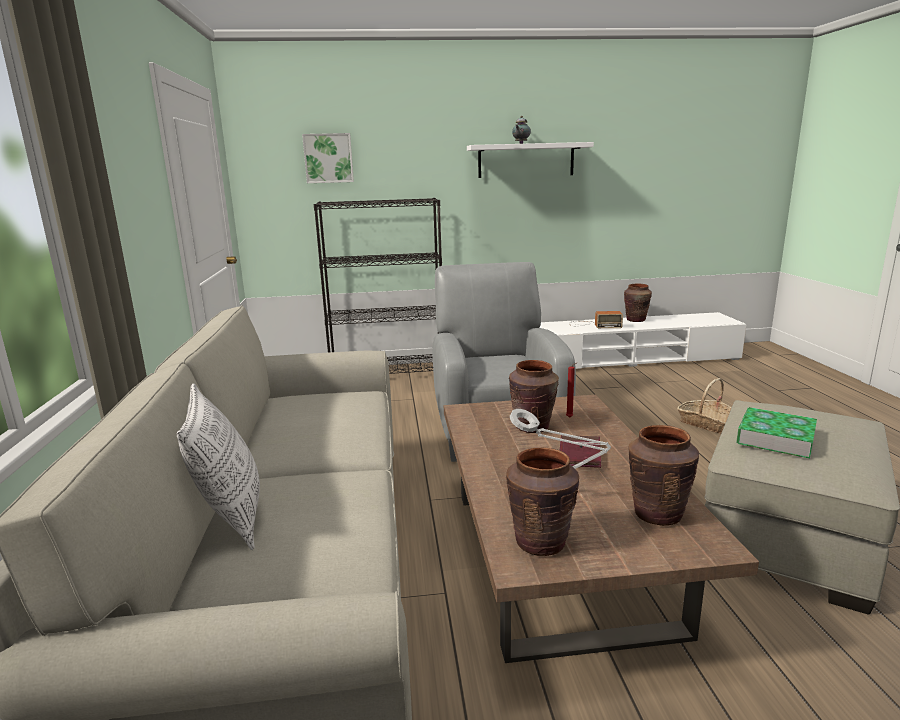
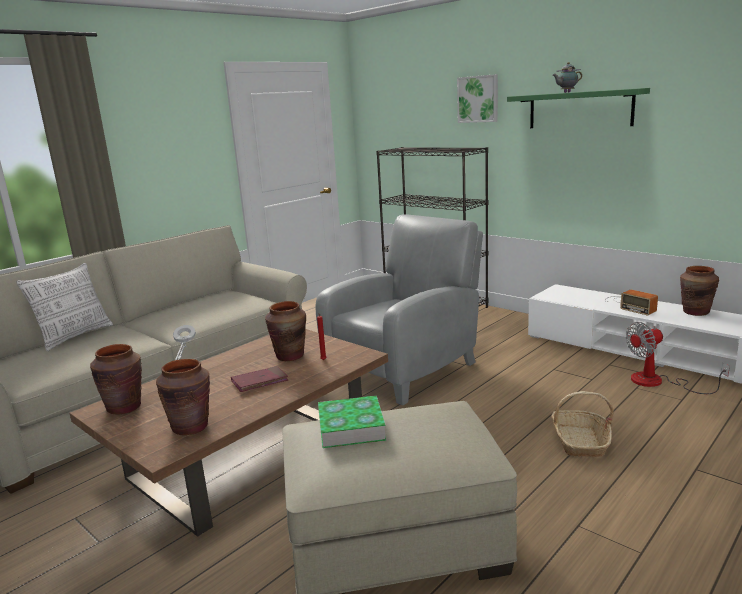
camera: 50 degrees right, 0 degrees up
(328, 158) = (412, 110): picture -> picture (478, 99)
(526, 160) = (580, 109): white shelf -> green shelf
(656, 375) = (658, 382): none -> fan

